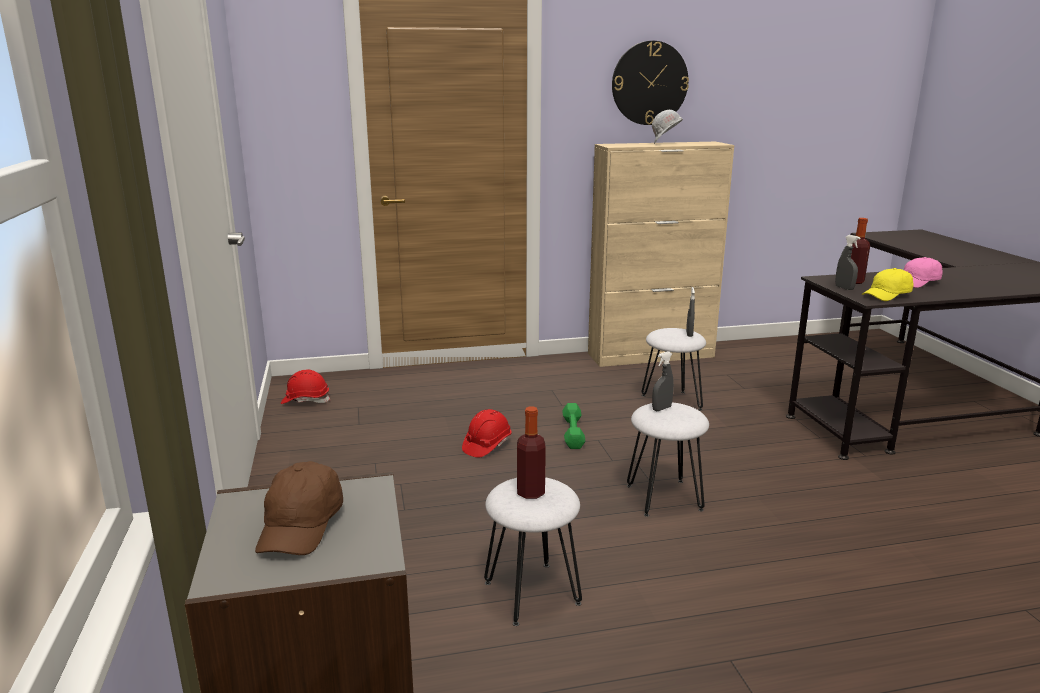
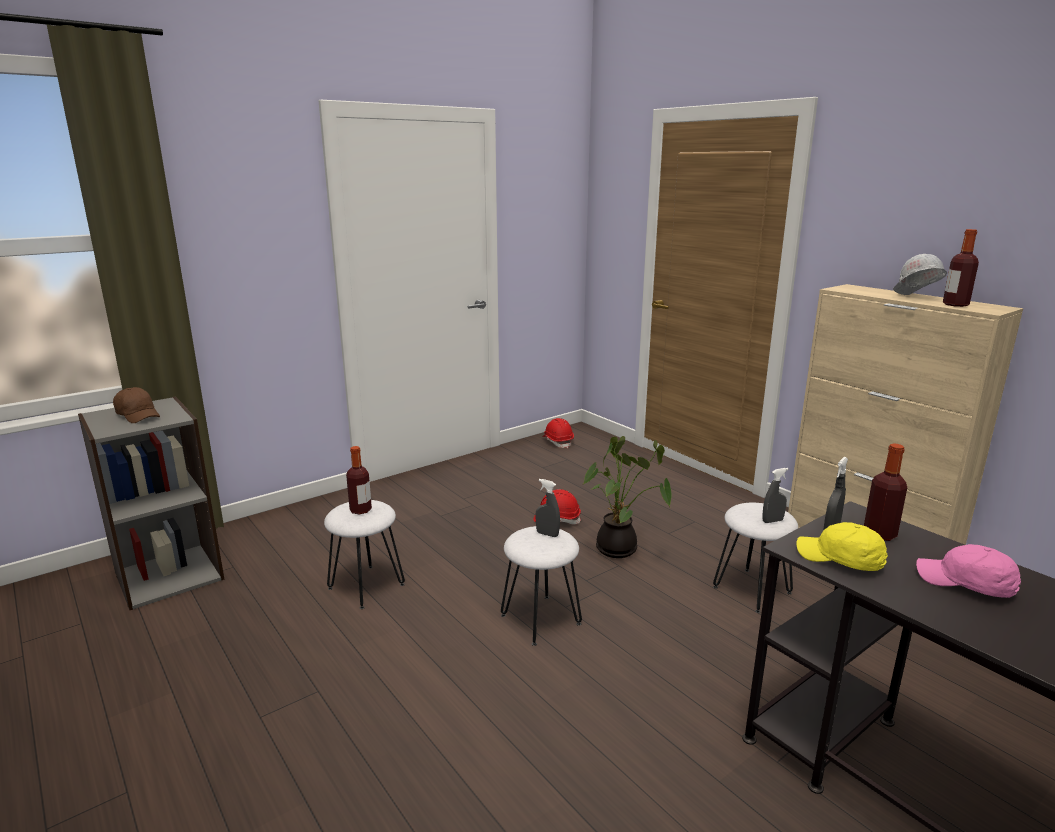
camera: 65 degrees right, 0 degrees up
(302, 526) = (138, 415): brown cap -> brown cap turned 120 degrees counterclockwise
(572, 432) = (620, 550): green dumbbell -> potted plant
(649, 83) = (933, 218): wall clock -> none
(696, 144) = (955, 304): none -> bottle

